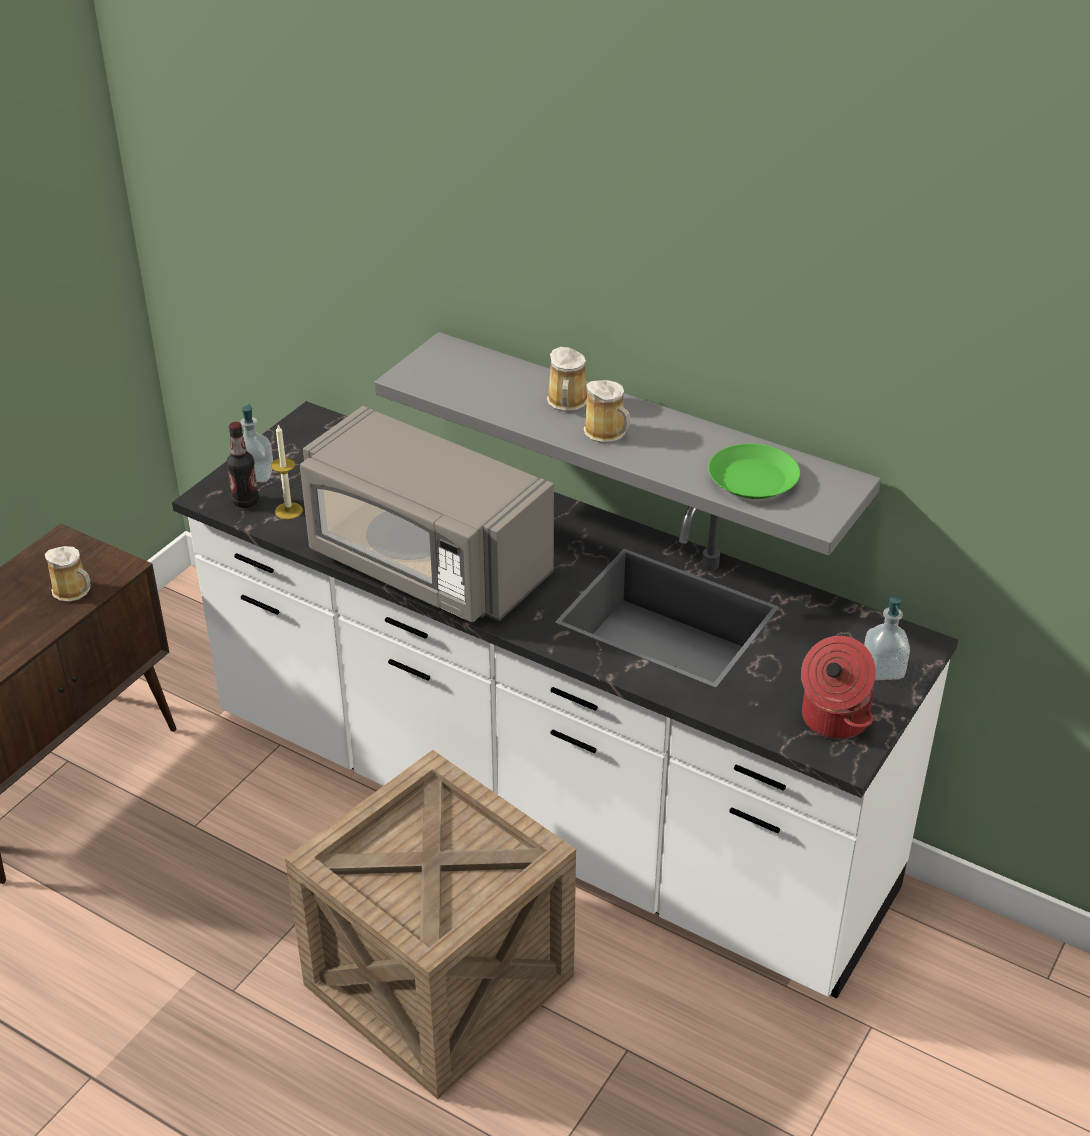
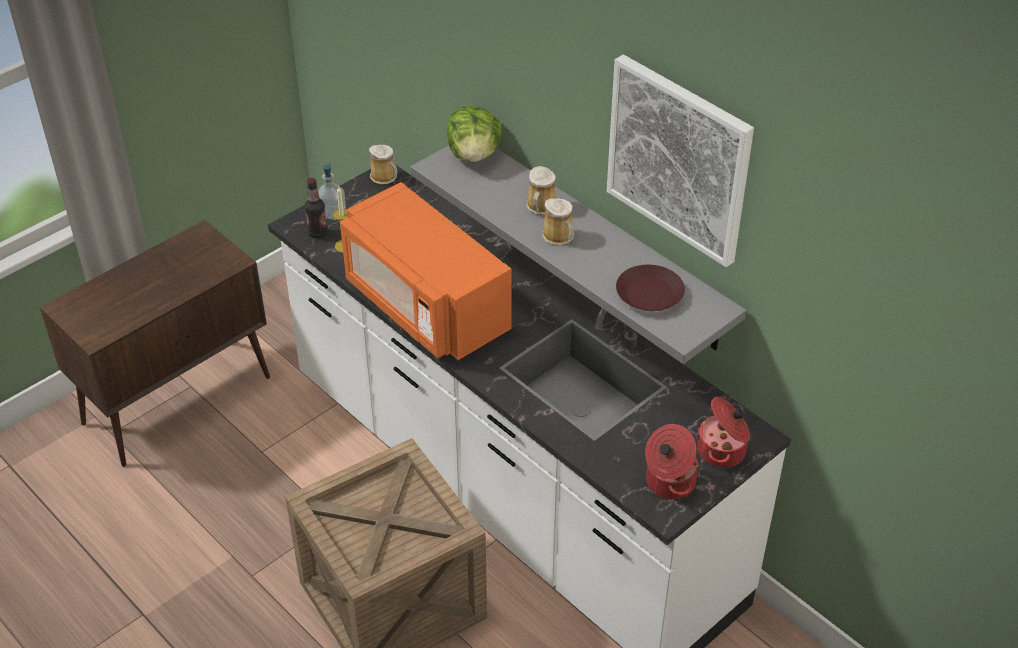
camera: 15 degrees right, 5 degrees up
(73, 591) = (197, 274): mug -> mug (385, 177)
(426, 565) = (425, 306): grey microwave -> orange microwave
(454, 357) = (474, 155): none -> lettuce
(754, 480) = (650, 294): green plate -> brown plate
(771, 290) = (679, 159): none -> picture
(883, 669) = (722, 451): soap dispenser -> cooking pot

